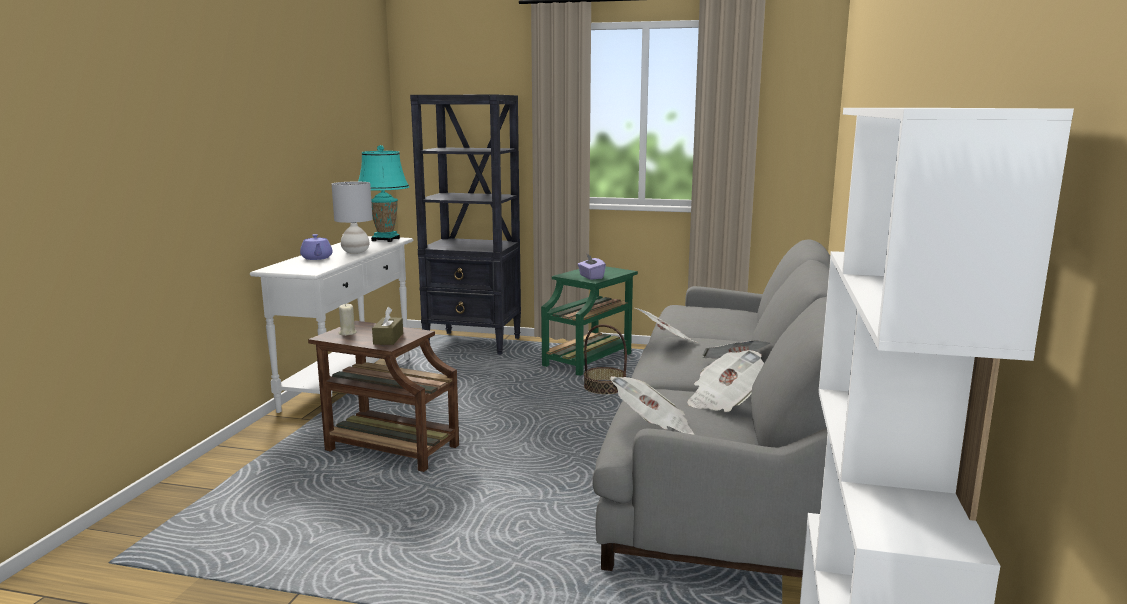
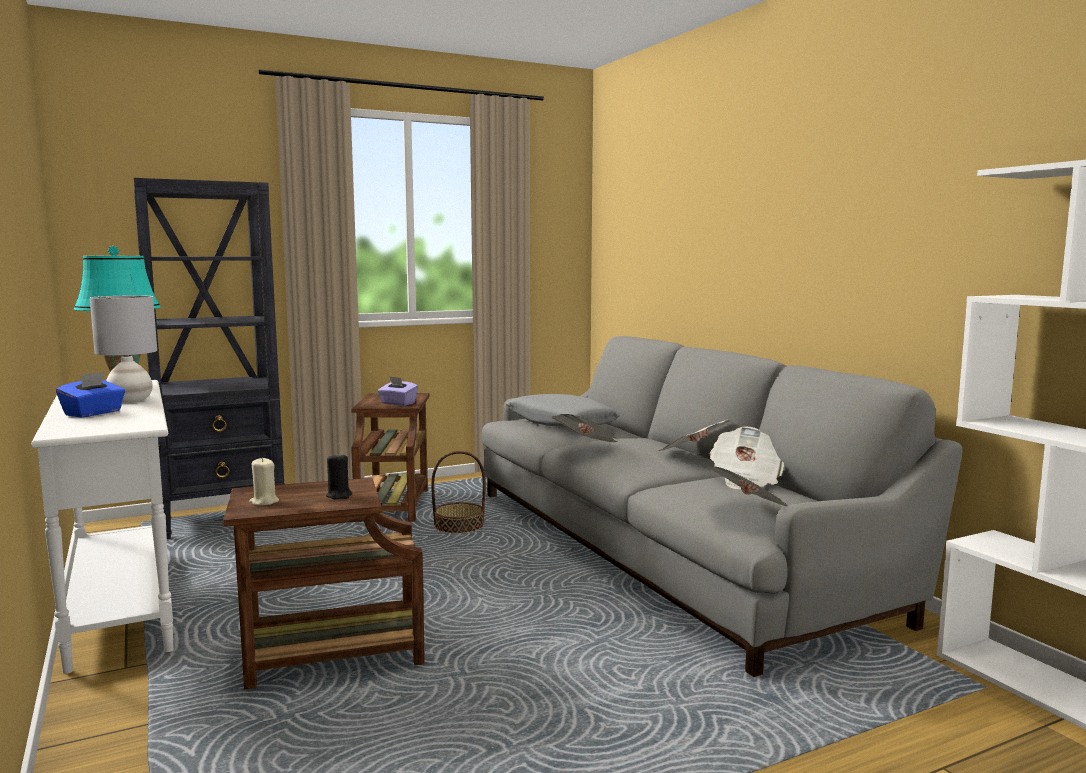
camera: 40 degrees left, 5 degrees down
(317, 258) = (93, 413): purple teapot -> blue tissue box
(388, 339) = (339, 495): brown tissue box -> black candle
(589, 359) = (394, 505): green side table -> brown side table
(707, 316) = (561, 423): none -> grey pillow

